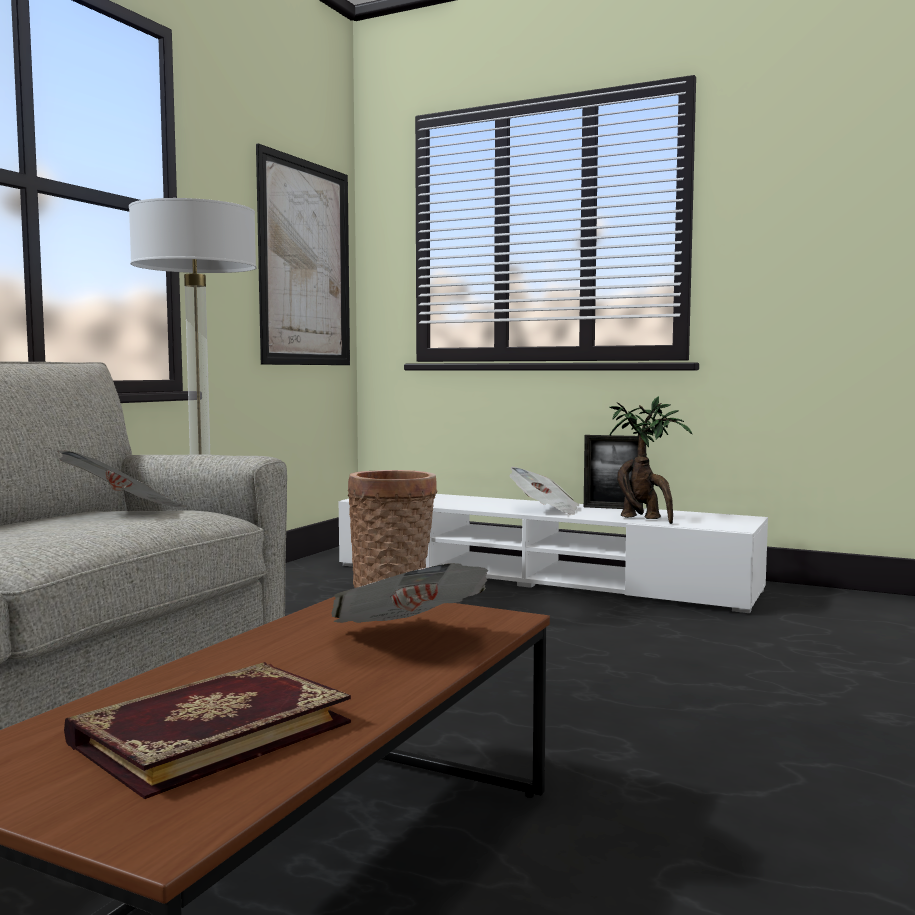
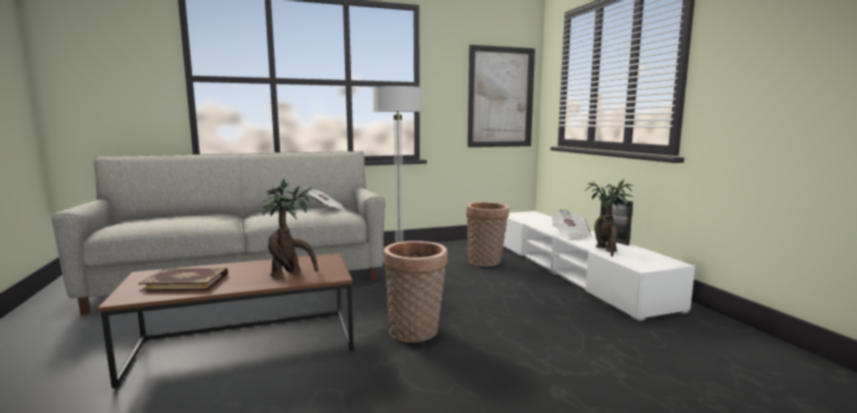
camera: 45 degrees right, 5 degrees up
(408, 641) = (290, 274): newspaper -> potted plant
(558, 725) = (416, 332): none -> basket

